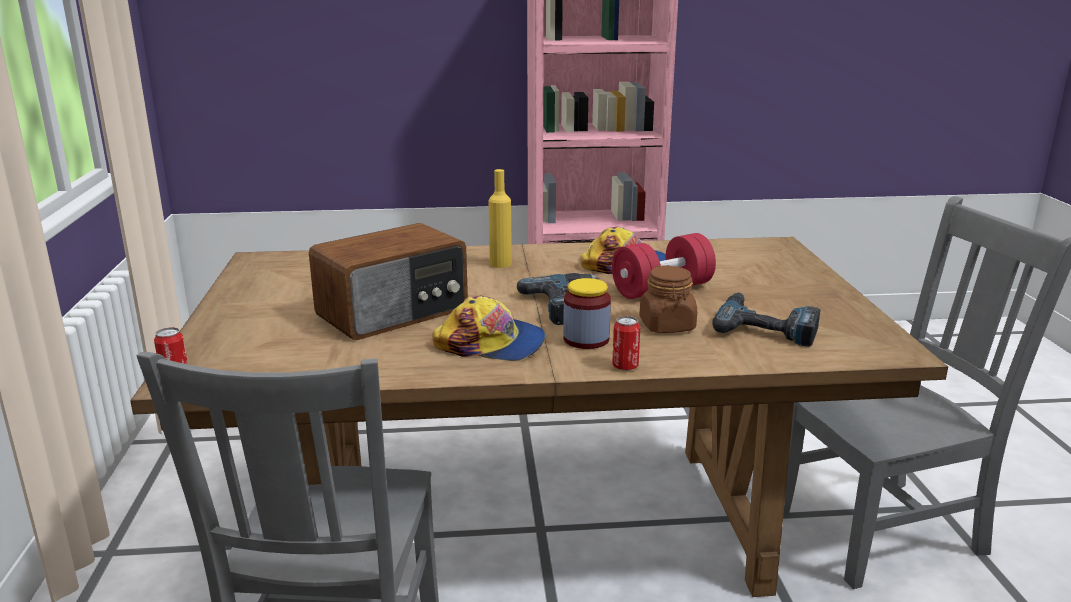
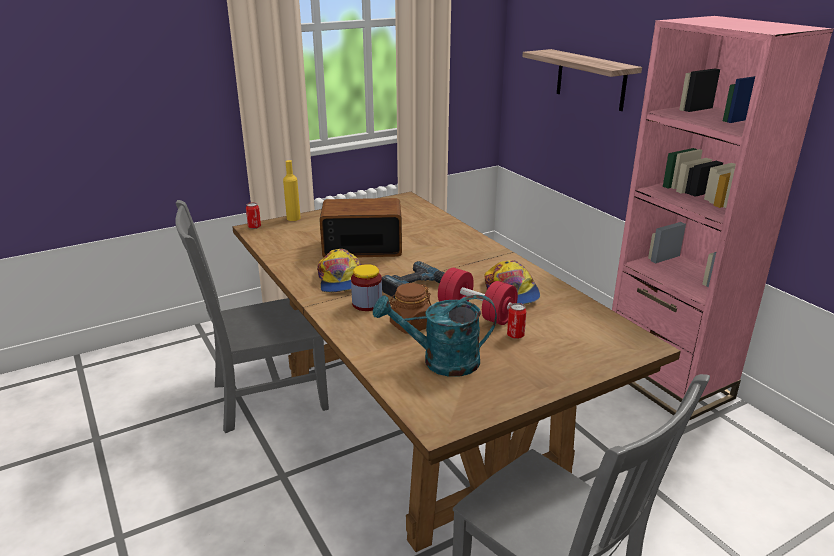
camera: 65 degrees right, 5 degrees up
(349, 41) = (590, 79): none -> shelf
(394, 313) = (362, 247): radio -> radio turned 150 degrees clockwise
(500, 264) = (467, 254): yellow bottle -> yellow bottle (293, 218)
(625, 366) = (336, 322): can -> can (515, 335)
(766, 327) = (440, 362): power drill -> turquoise watering can

